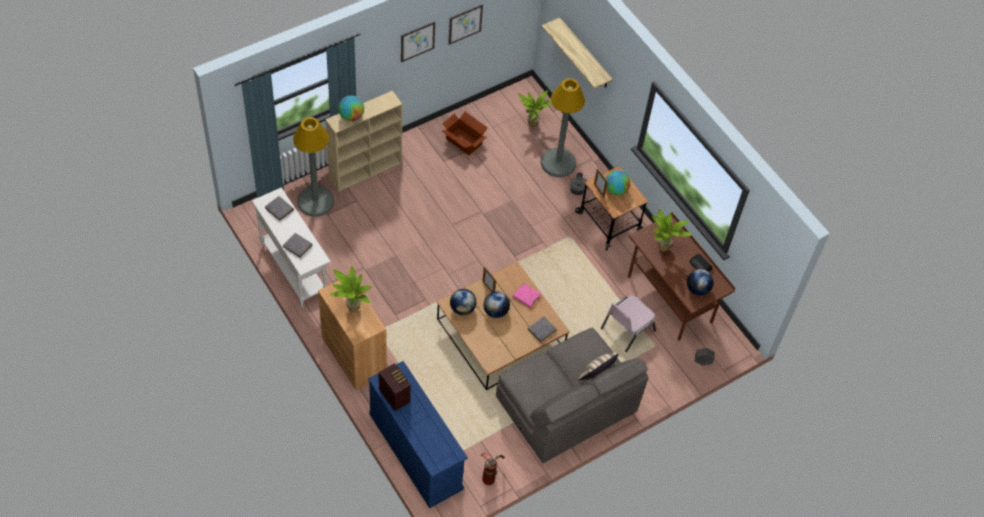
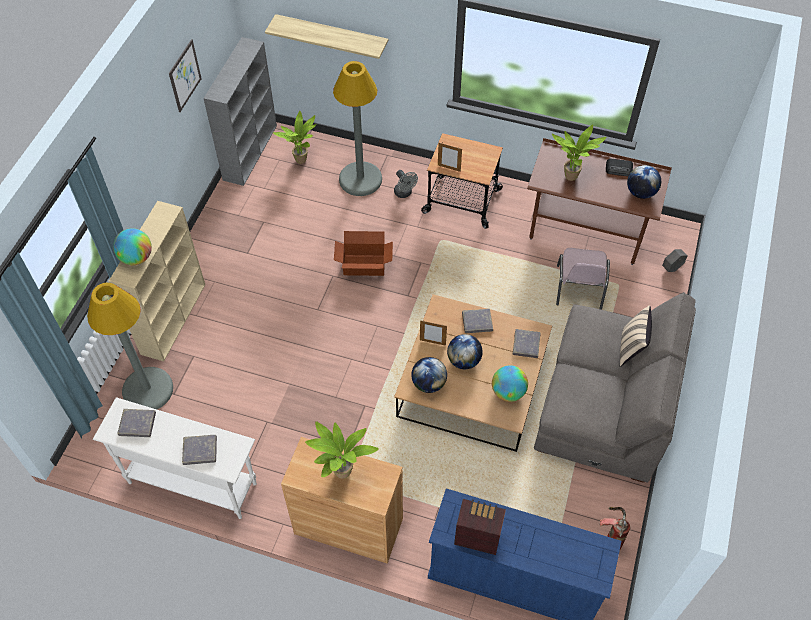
camera: 35 degrees left, 0 degrees up
(417, 41) = (150, 123): picture -> none
(463, 141) = (249, 220): cardboard box -> cardboard box (363, 265)
(506, 97) = (250, 151): none -> grey bookcase
(526, 296) = (477, 322): pink book -> grey book
(615, 190) = (463, 157): globe -> globe (508, 392)

